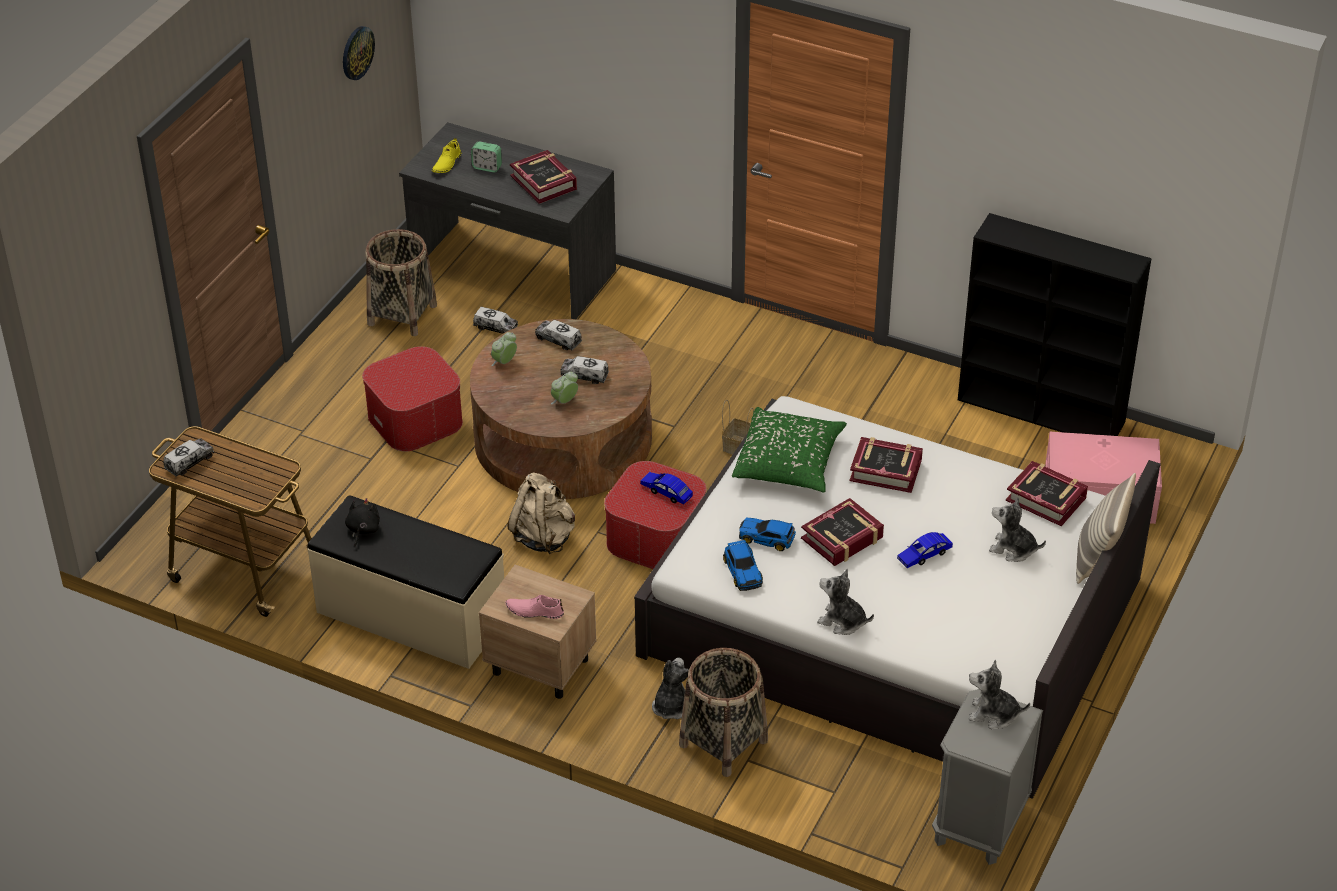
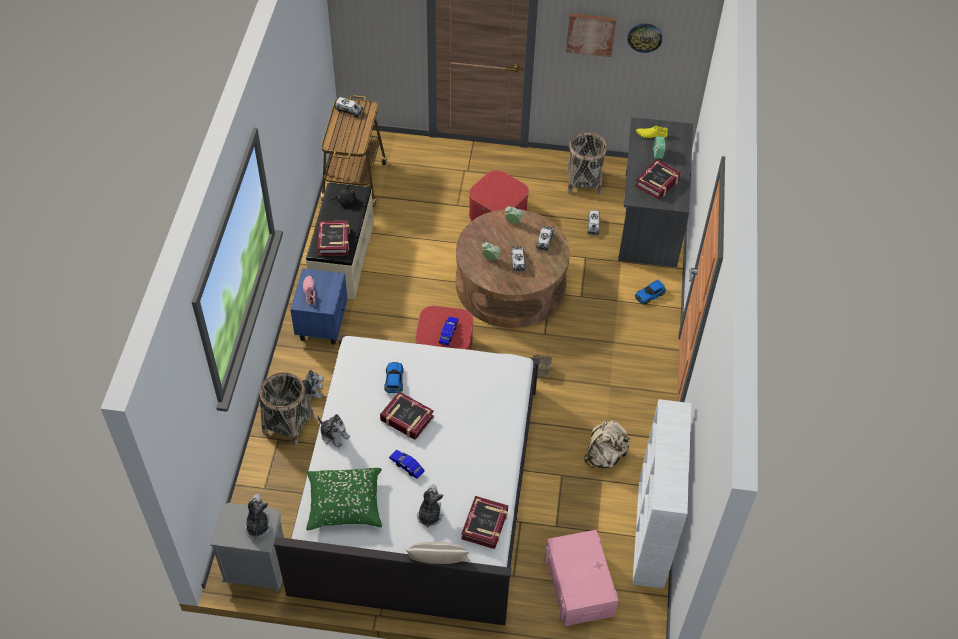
camera: 70 degrees right, 10 degrees up
(312, 100) = (590, 34): none -> picture
(539, 665) = (322, 324): beige nightstand -> blue nightstand
(544, 537) = (424, 298): beige backpack -> beige backpack (604, 456)
(743, 571) = (362, 375): toy car -> toy car (650, 295)
(788, 462) = (466, 375): green pillow -> green pillow (344, 504)
(842, 621) = (334, 435): plush toy -> plush toy turned 120 degrees clockwise
(885, 470) = (477, 428): book -> book (334, 241)
(1042, 411) = (651, 534): black bookcase -> white bookcase

